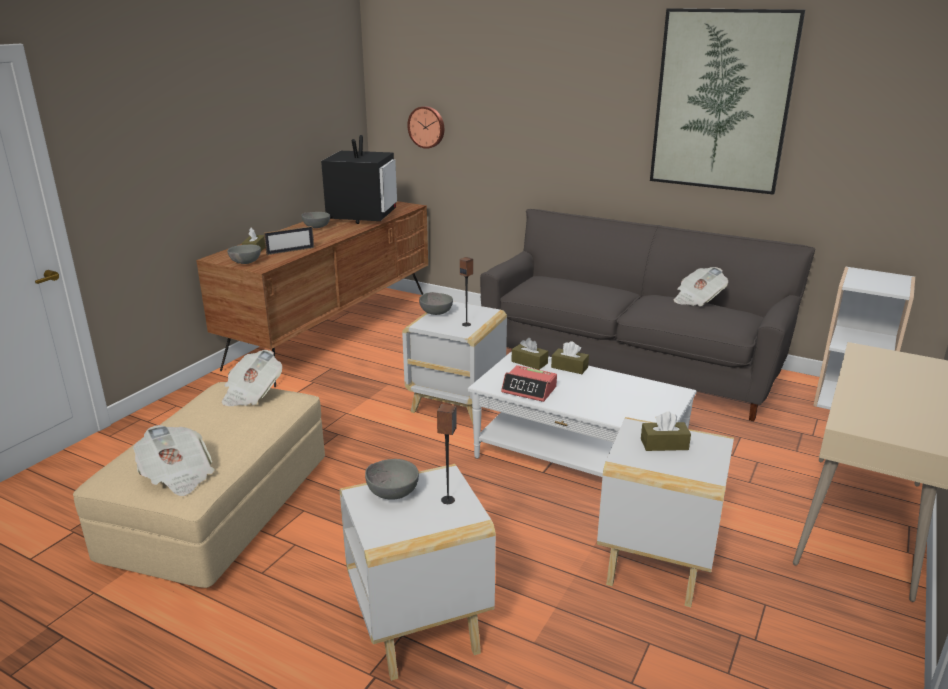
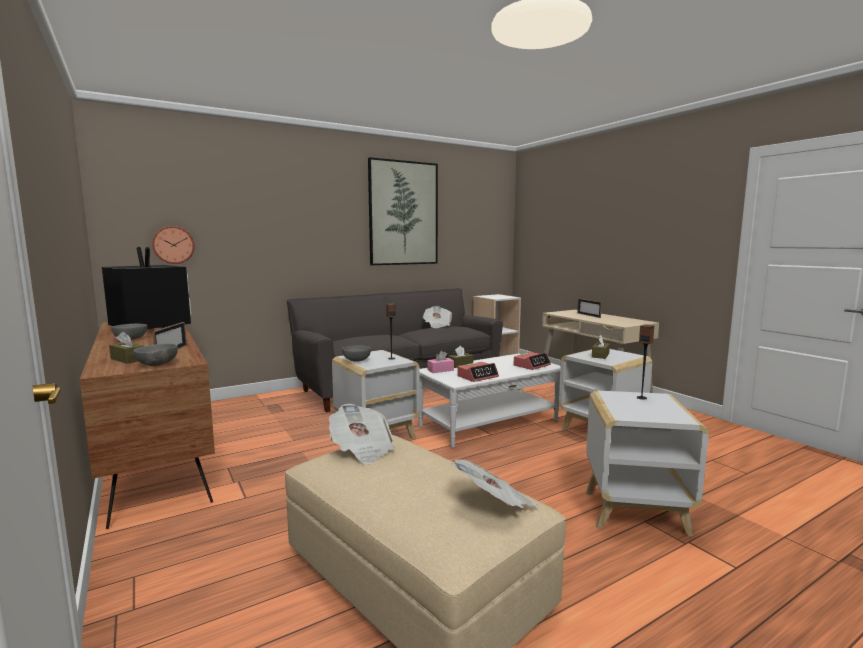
camera: 60 degrees left, 15 degrees down
(392, 492) = (625, 408): grey bowl -> none
(529, 362) = (440, 370): brown tissue box -> pink tissue box
(636, 412) = (532, 365): none -> alarm clock
(898, 382) = (588, 315): none -> picture frame

